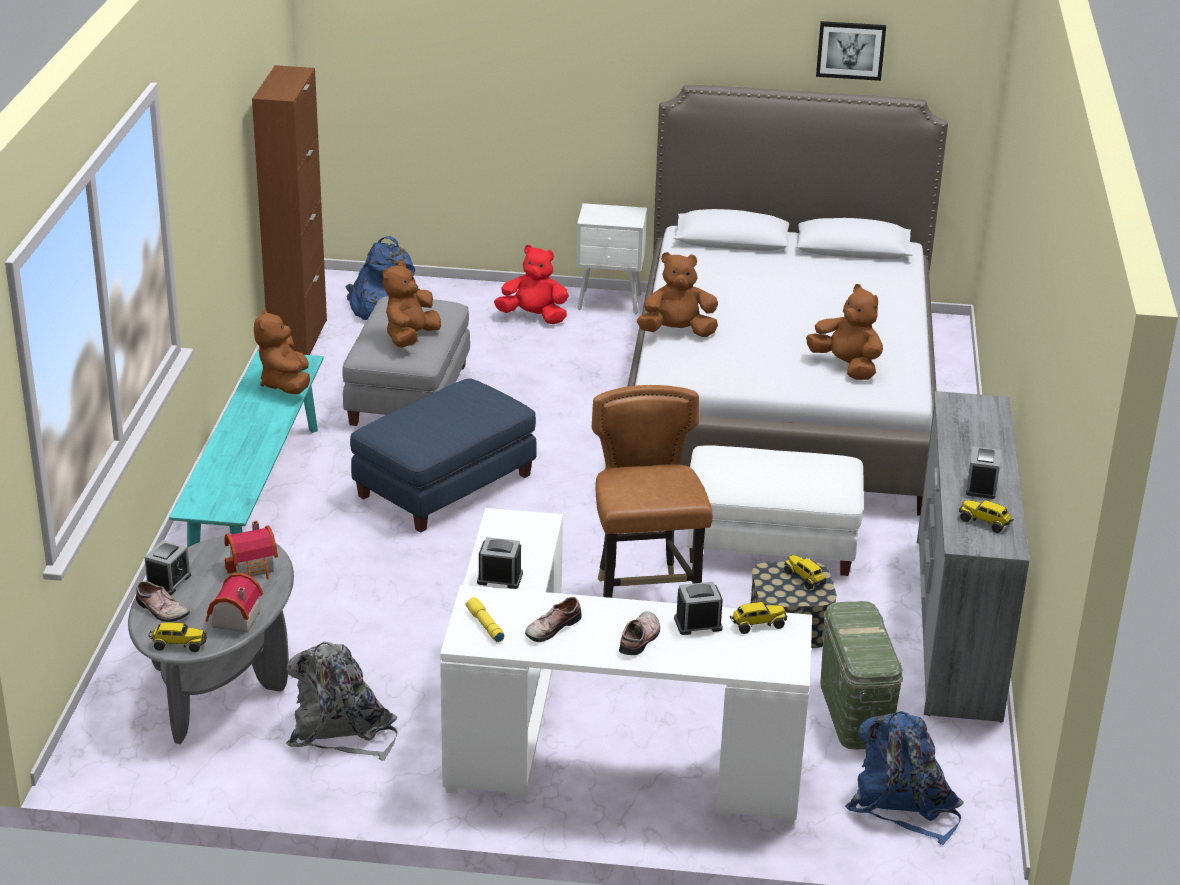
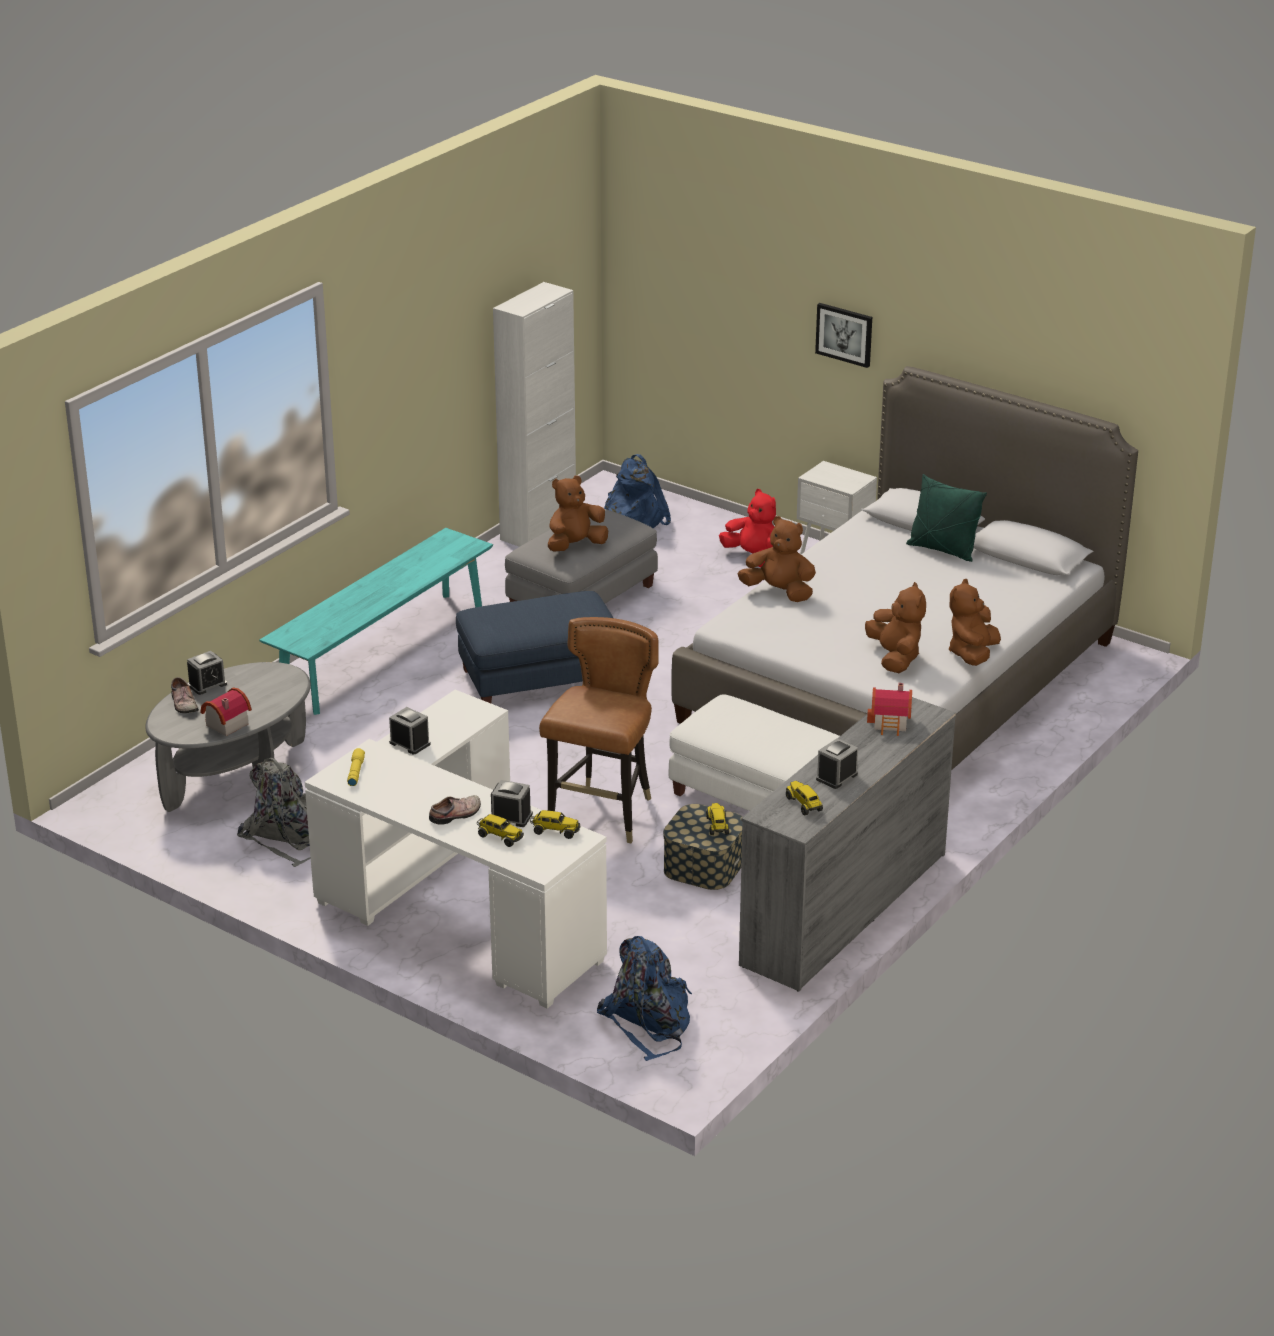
camera: 30 degrees right, 0 degrees up
(178, 645) = (172, 730): toy truck -> toy truck (500, 837)
(254, 567) = (275, 691): toy house -> toy house (891, 723)
(286, 384) = (441, 560): brown plush toy -> brown plush toy (972, 654)
(298, 339) = (538, 529): brown cabinet -> white cabinet
(551, 627) = (401, 787): shoe -> none
(776, 259) = (943, 550): none -> green pillow
(850, 50) = (1057, 362): picture -> picture (844, 334)
(854, 711) = (685, 945): green storage box -> none

